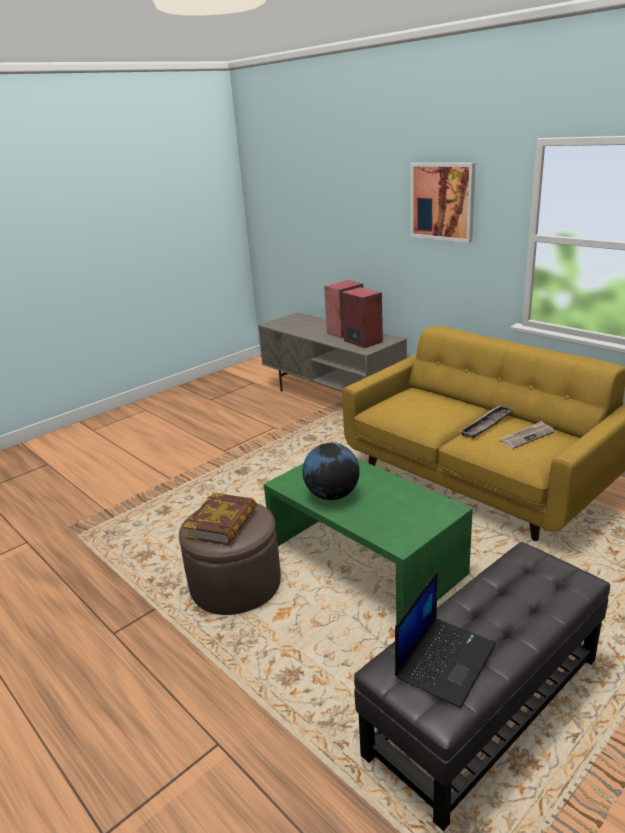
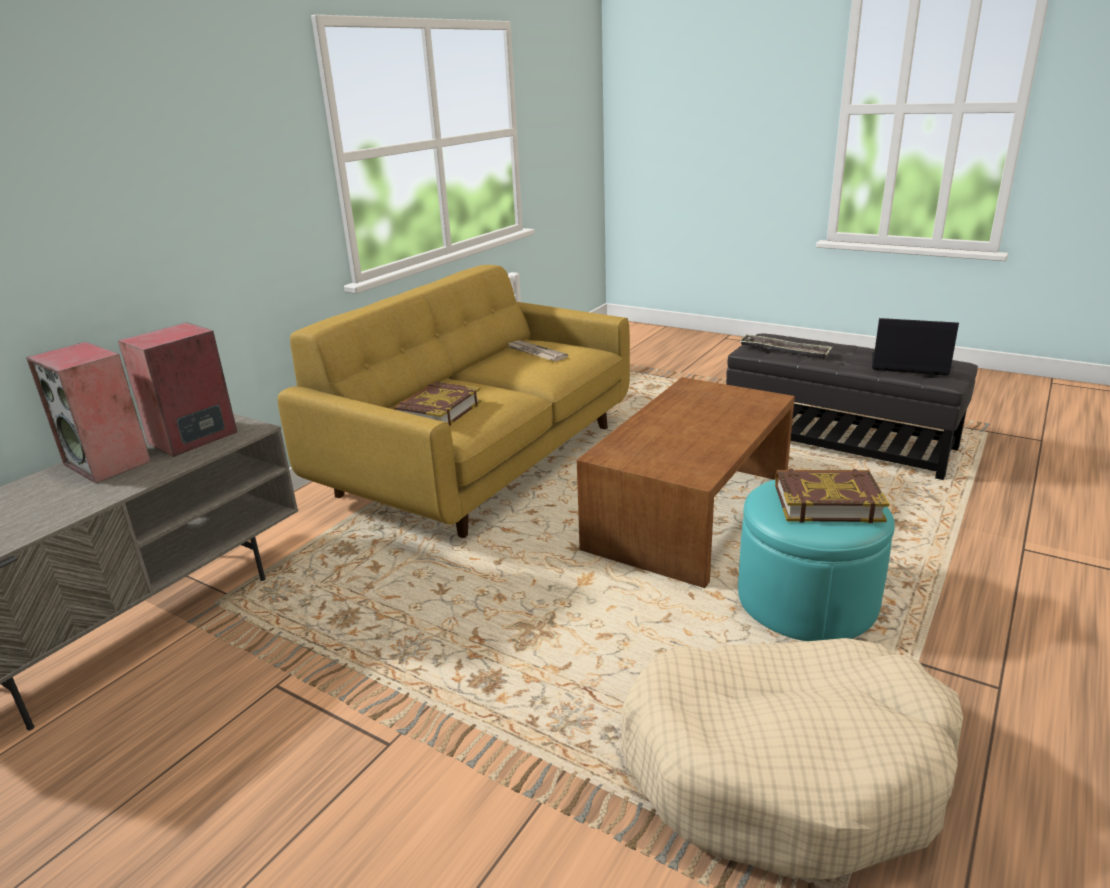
camera: 105 degrees left, 0 degrees up
(134, 539) = (787, 769): none -> beige dog bed
(235, 583) = (807, 599): brown ottoman -> turquoise ottoman
(332, 495) = (706, 440): globe -> none
(365, 558) = (689, 511): green coffee table -> brown coffee table
(410, 402) = (437, 411): none -> book
(442, 201) = (196, 125): picture -> none
(487, 425) = (508, 369): tray -> tray (784, 351)

